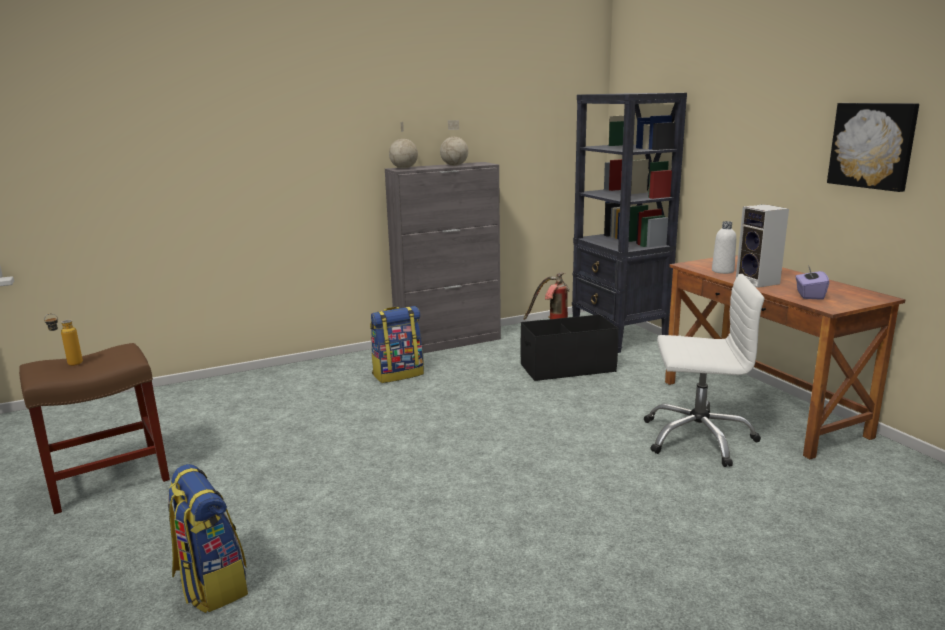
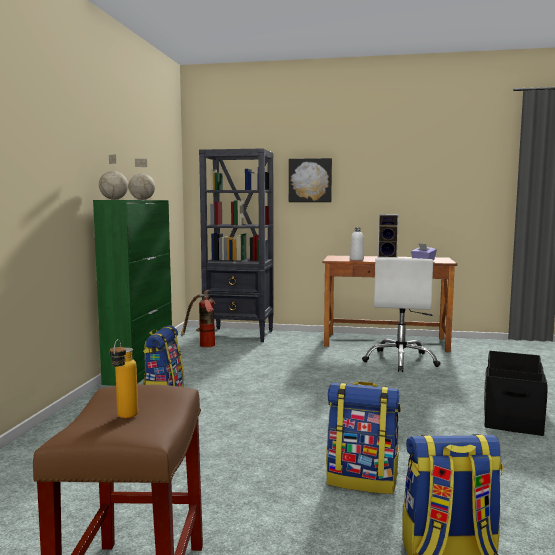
camera: 55 degrees left, 10 degrees down
(318, 509) = (362, 480): none -> backpack
(449, 342) = (140, 369): grey cabinet -> green cabinet
(567, 368) = (260, 356): black storage box -> black storage box (511, 414)
(698, 438) = (401, 360): white office chair -> white office chair turned 150 degrees clockwise
(873, 145) = (415, 180): picture -> picture (310, 180)

